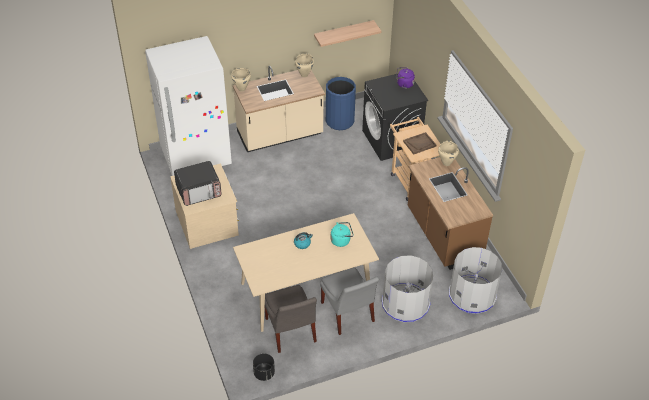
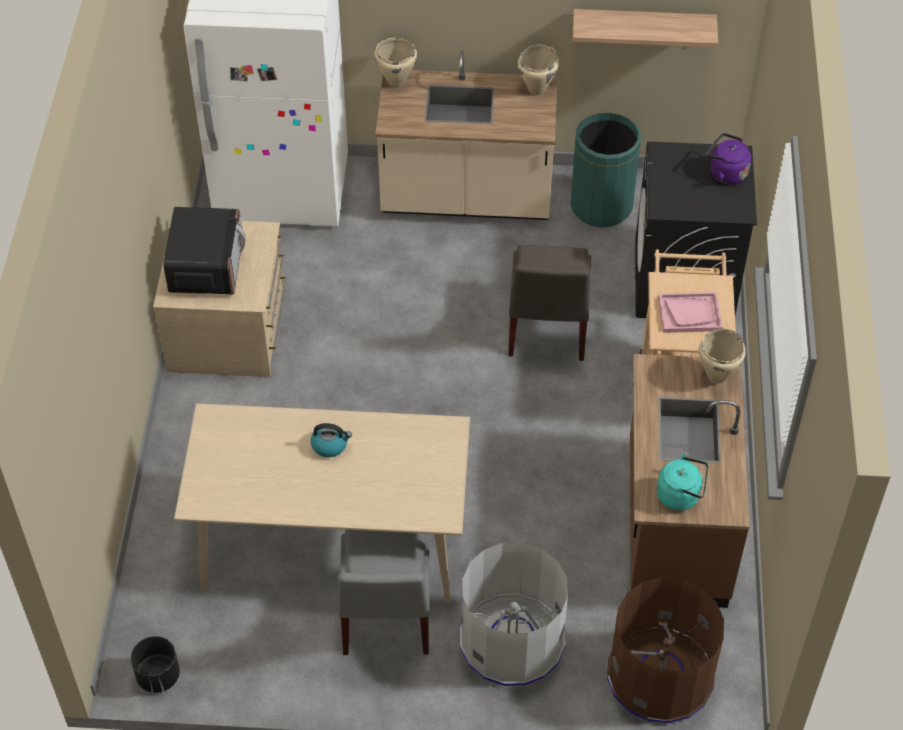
camera: 25 degrees right, 5 degrees up
(199, 191) = (206, 266): microwave -> microwave turned 90 degrees counterclockwise
(290, 332) = (255, 612): grey chair -> grey chair (546, 330)
(339, 121) = (601, 206): blue trash can -> green trash can
(341, 240) = (410, 466): turquoise kettle -> turquoise kettle (681, 495)
(419, 144) = (689, 314): brown tray -> pink tray
(472, 295) = (660, 676): grey trash can -> brown trash can

